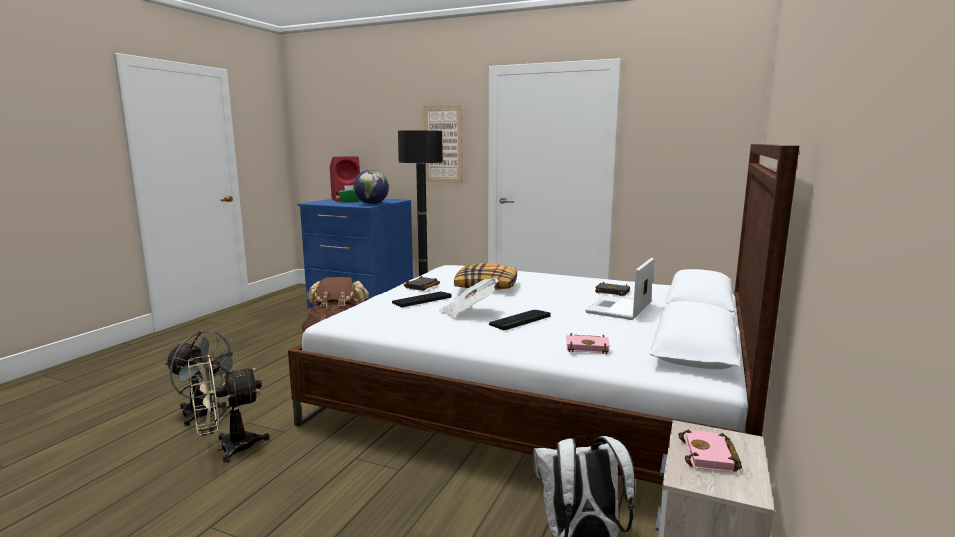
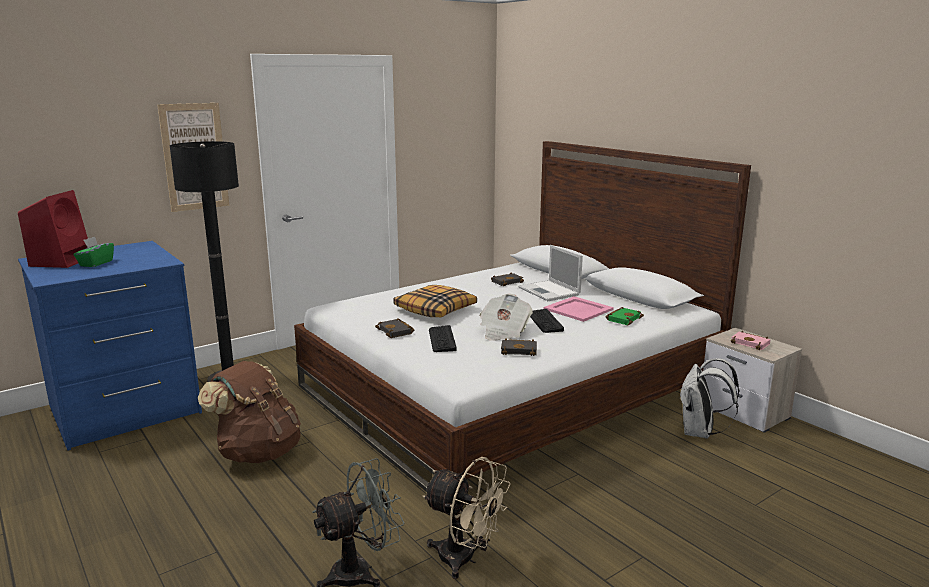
camera: 60 degrees left, 5 degrees up
(228, 448) = (465, 559): beige fan -> beige fan turned 60 degrees counterclockwise
(372, 204) = (153, 258): globe -> none
(428, 324) = (520, 350): none -> black book
(582, 326) = (577, 309): none -> pink tray
(588, 347) = (623, 318): pink book -> green book

